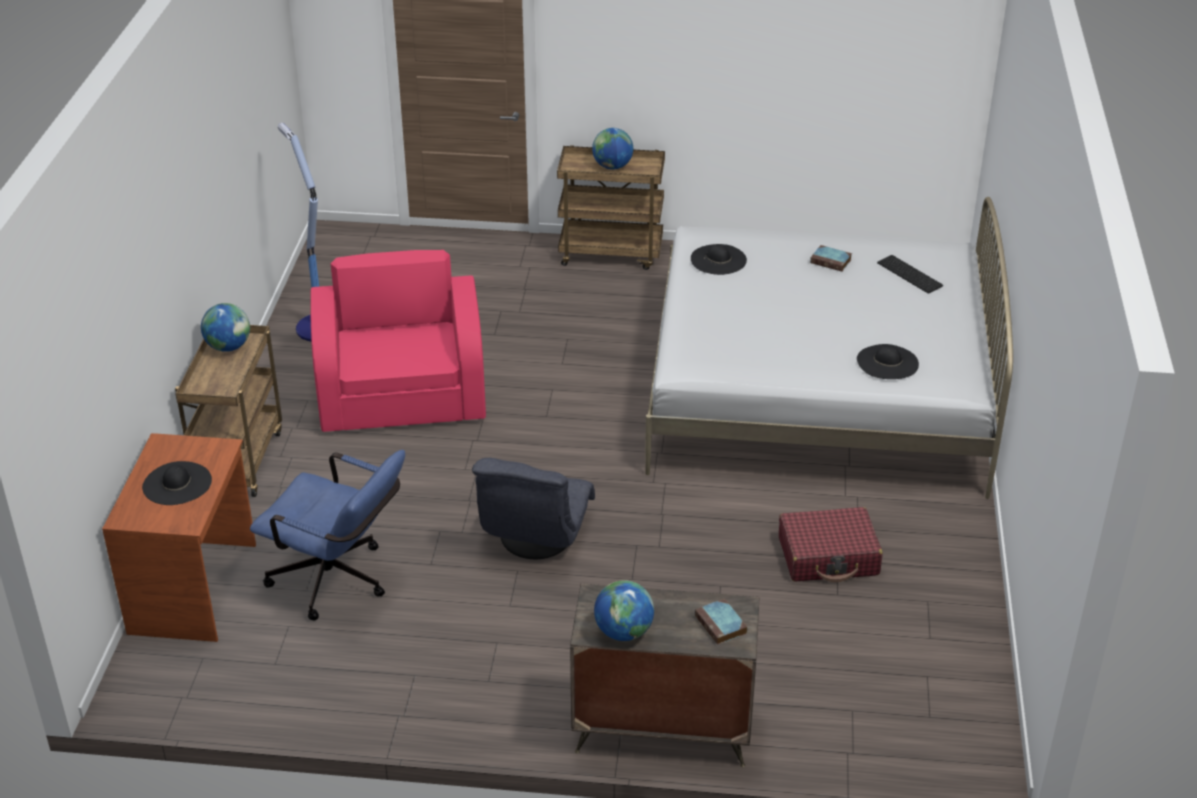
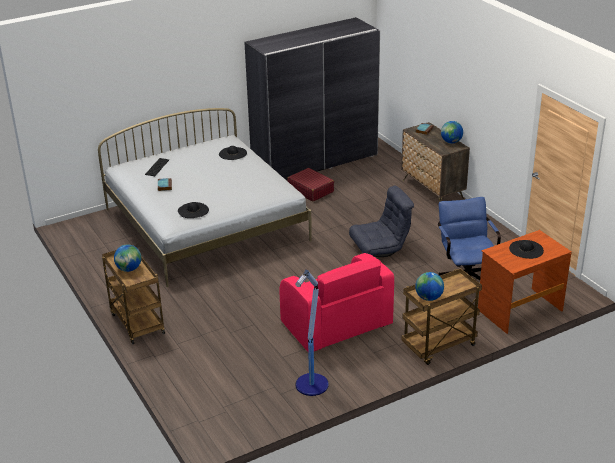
camera: 125 degrees left, 5 degrees down
(403, 397) = (336, 325): pink armchair -> pink armchair turned 75 degrees counterclockwise
(951, 621) = (315, 162): none -> grey wardrobe

